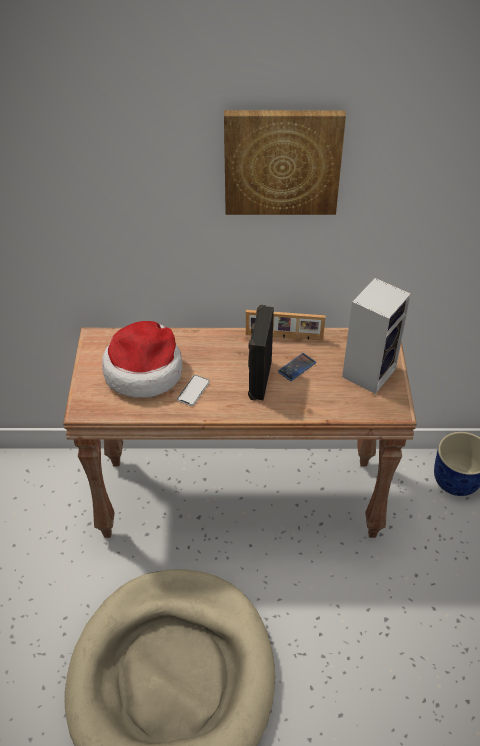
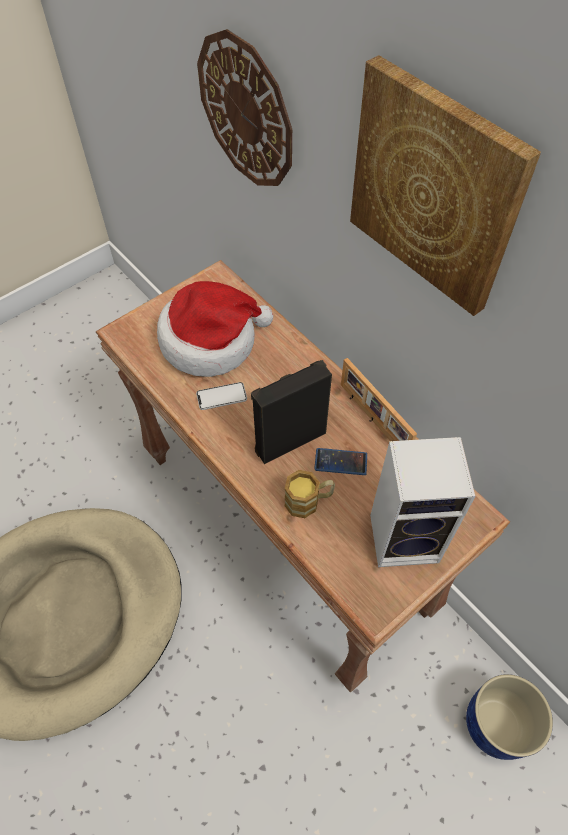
camera: 50 degrees right, 10 degrees up
(100, 196) = (246, 112): none -> wall clock
(307, 396) = (308, 501): none -> mug

